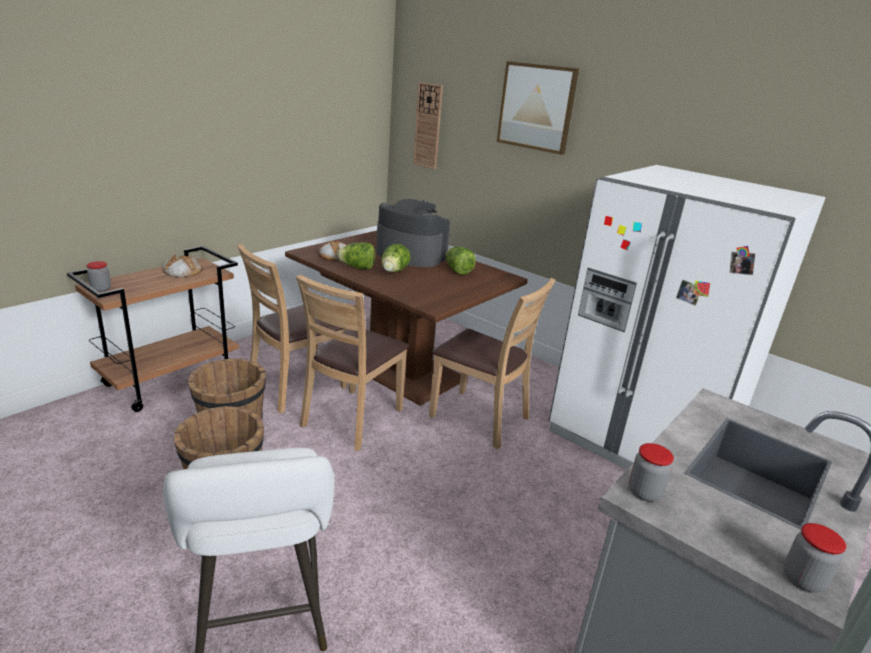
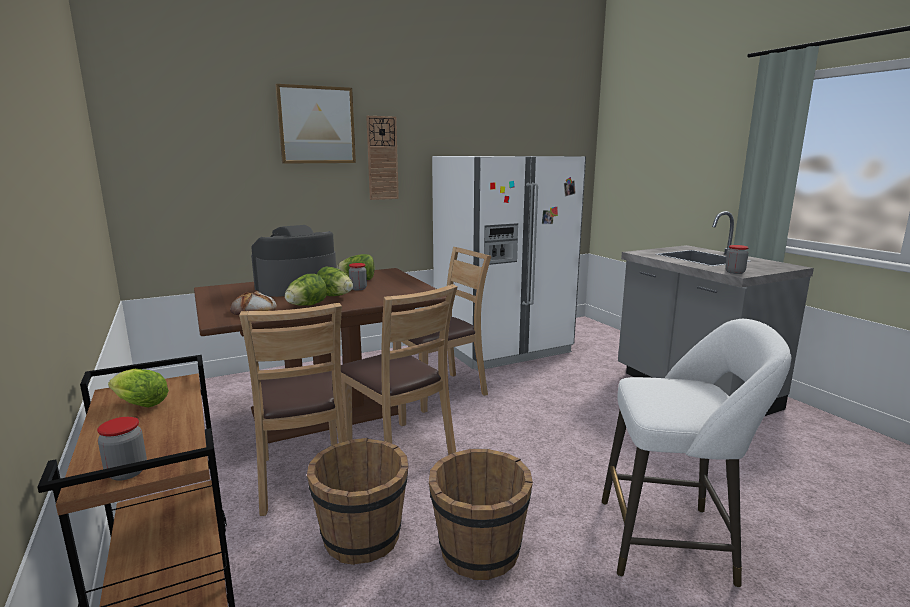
camera: 65 degrees left, 10 degrees down
(182, 271) = (138, 404): bread -> lettuce
(428, 126) = (174, 162): wall clock -> wall clock (382, 158)
(803, 579) = (787, 266): jar -> jar (358, 288)

